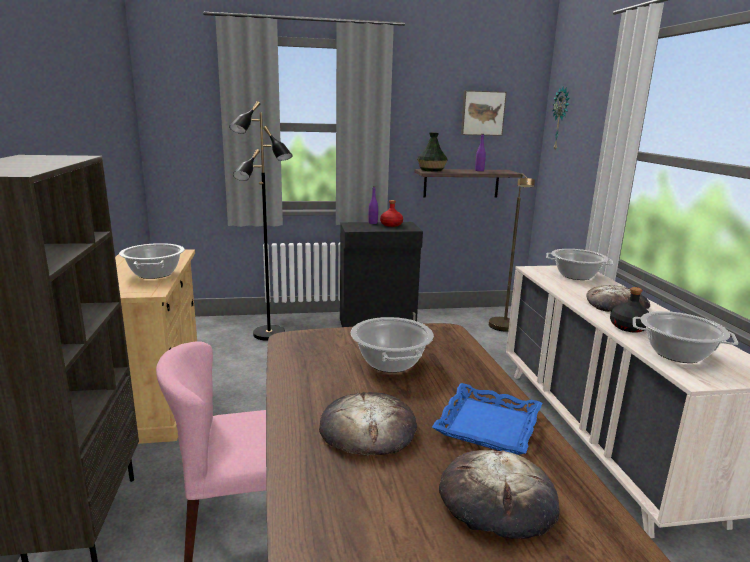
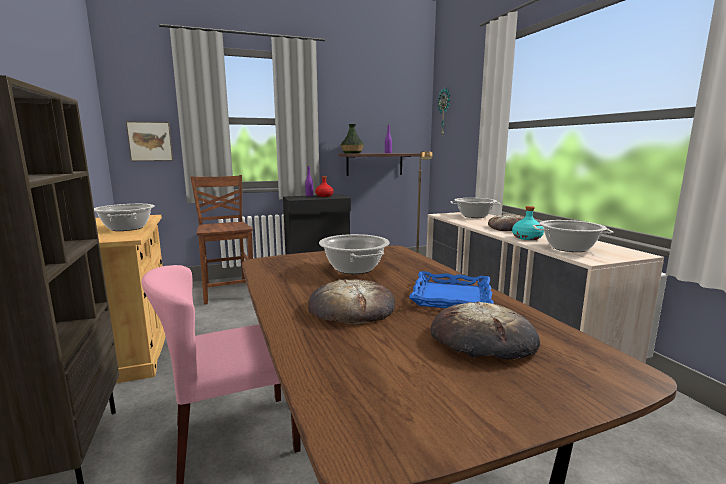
camera: 10 degrees left, 5 degrees down
(269, 334) = (228, 291): black floor lamp -> brown chair
(482, 113) = (386, 110): picture -> picture (150, 141)
(628, 327) = (526, 238): black bottle -> turquoise bottle

